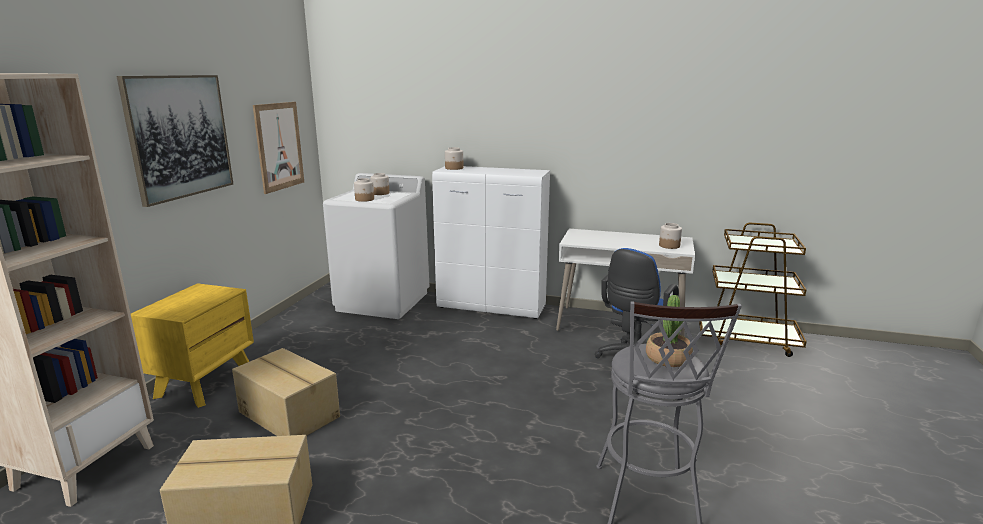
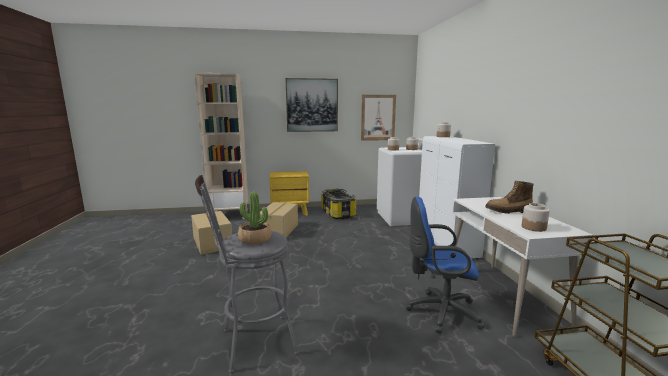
camera: 65 degrees right, 5 degrees down
(291, 340) = (338, 213): none -> storage box
(620, 239) = (508, 211): none -> boot

